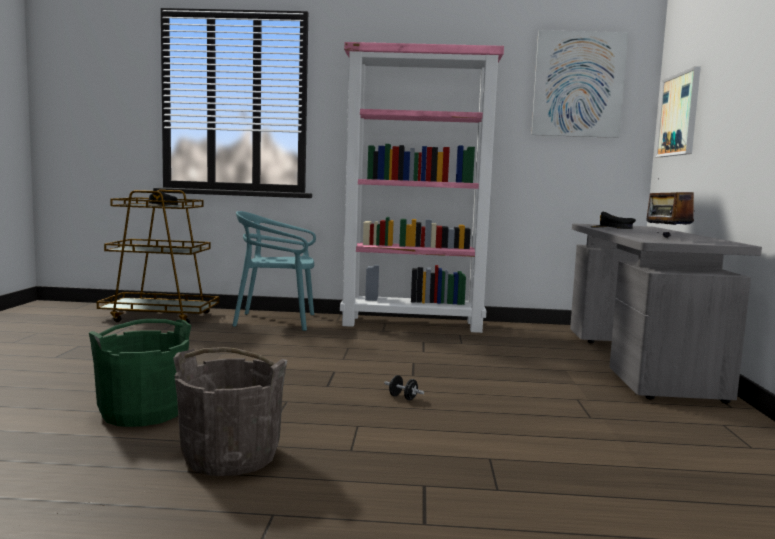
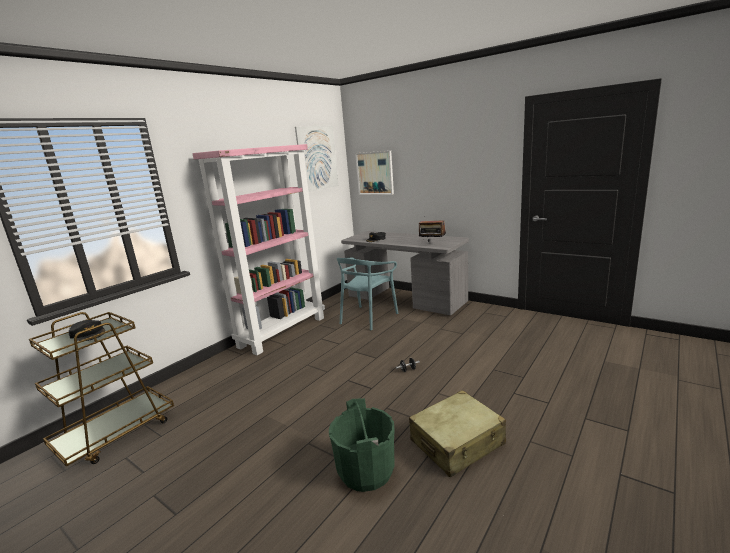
camera: 55 degrees left, 10 degrees up
(231, 456) = (457, 443): grey bucket -> beige suitcase
(276, 321) = (211, 377): turquoise chair -> turquoise chair (368, 318)

